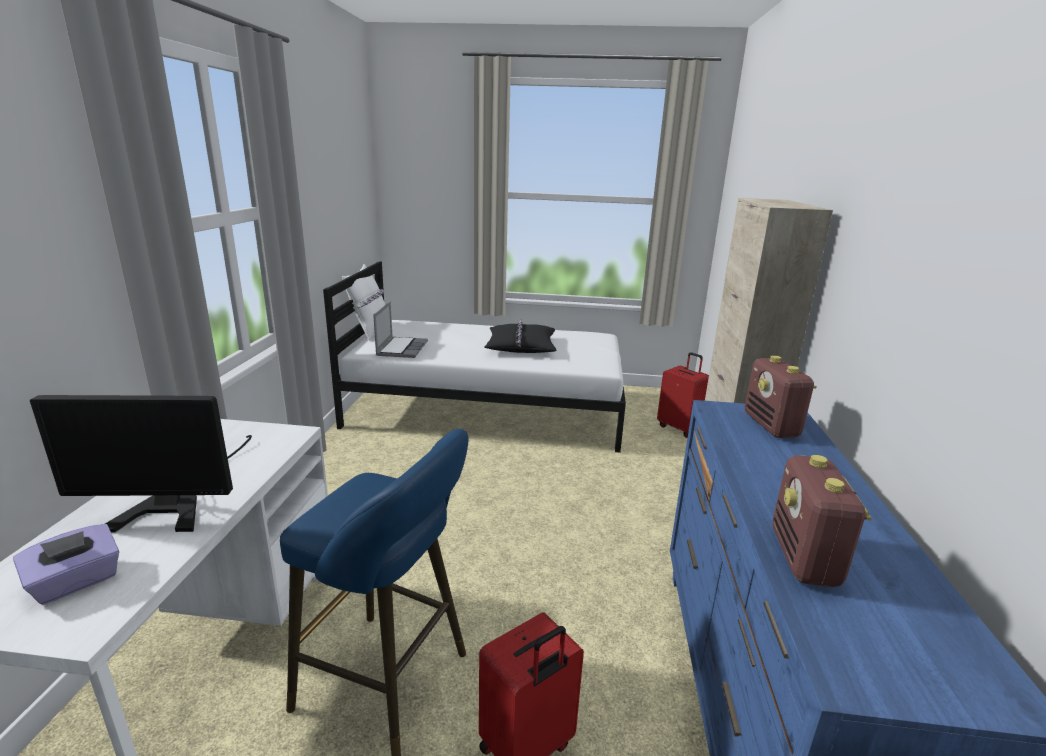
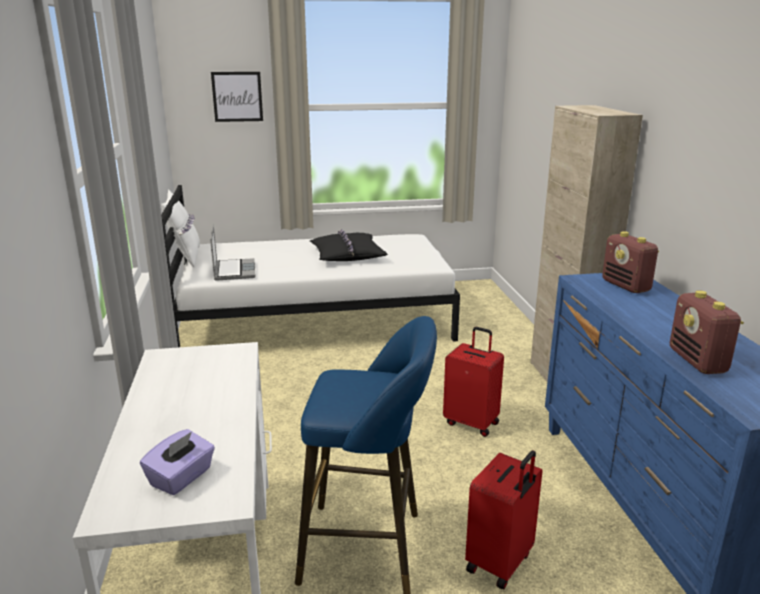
camera: 15 degrees left, 0 degrees up
(175, 500) = (193, 413): monitor -> none
(442, 180) = (237, 96): none -> picture
(679, 428) = (497, 313): red suitcase -> red suitcase (472, 423)

